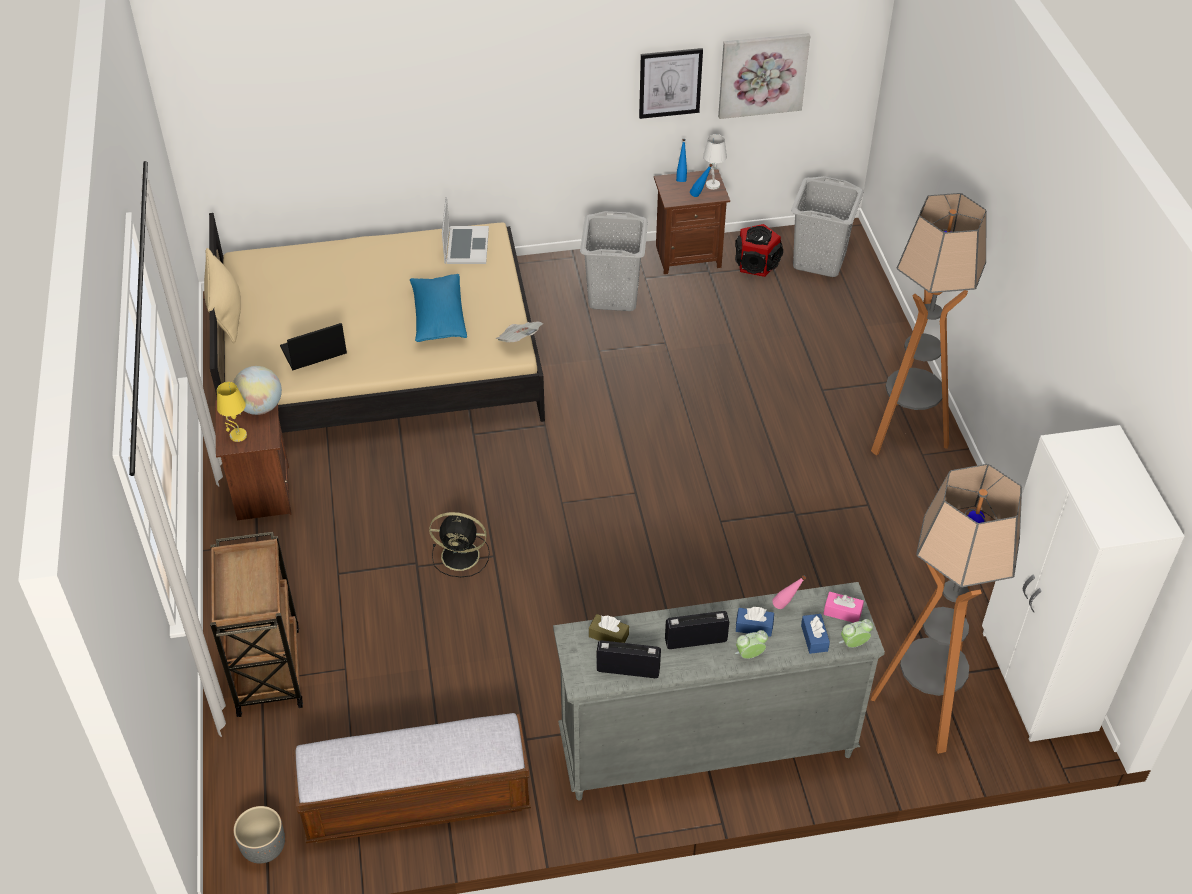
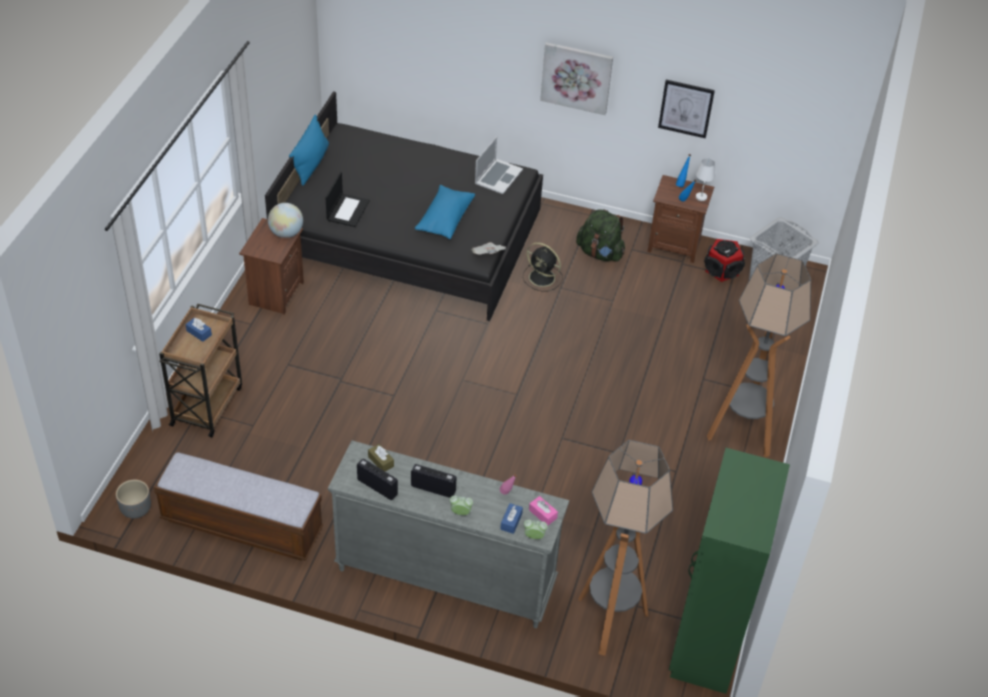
camera: 25 degrees right, 0 degrees up
(226, 313) = (311, 163): beige pillow -> blue pillow
(238, 436) = (260, 246): yellow table lamp -> none
(313, 351) = (347, 210): laptop -> laptop turned 105 degrees clockwise
(380, 360) = (408, 236): beige bed -> black bed
(462, 556) = (373, 387): black fan -> black fan (543, 278)
(614, 295) = (600, 253): grey laundry basket -> green backpack
(754, 626) = (477, 497): blue tissue box -> blue tissue box (199, 333)
(762, 74) = (760, 125): picture -> picture (576, 77)
(1037, 682) = (706, 642): white wardrobe -> green wardrobe

